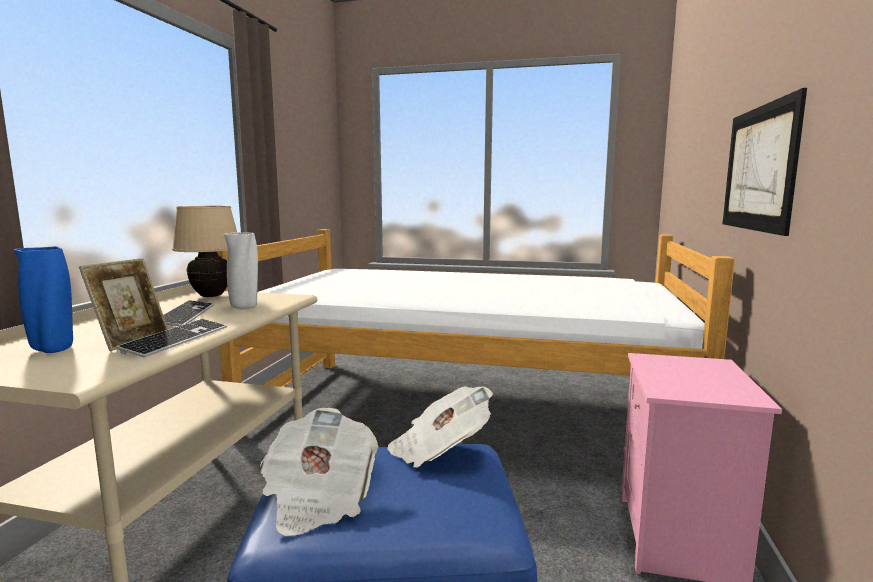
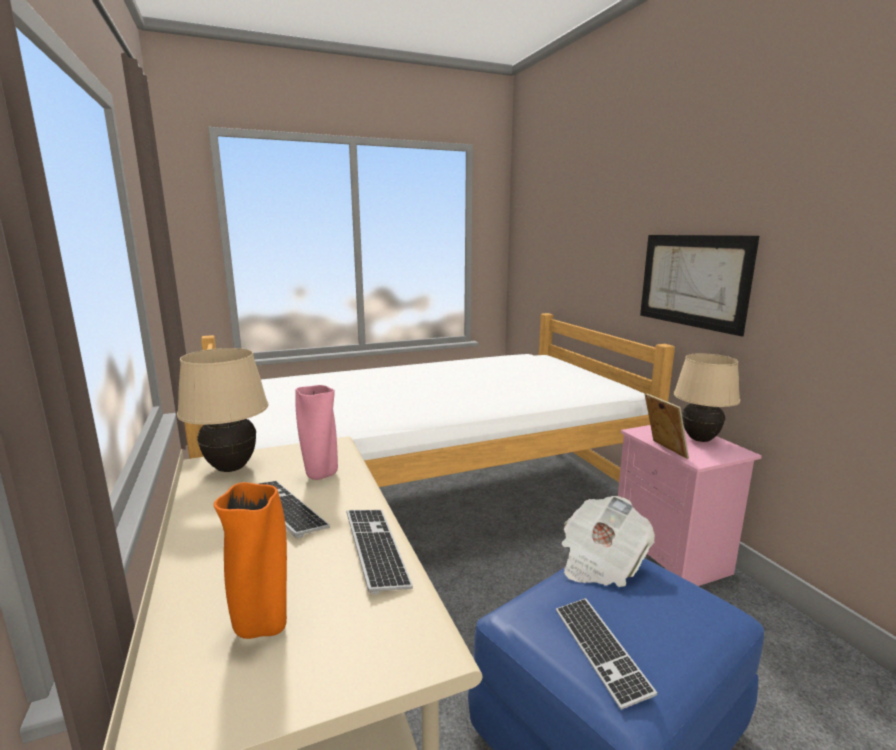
camera: 35 degrees left, 5 degrees up
(53, 349) = (262, 626): blue vase -> orange vase
(131, 340) = (326, 570): picture frame -> picture frame (663, 450)
(244, 307) = (320, 475): white vase -> pink vase
(318, 497) = (600, 651): newspaper -> keyboard
(716, 378) = (699, 439): none -> beige table lamp

